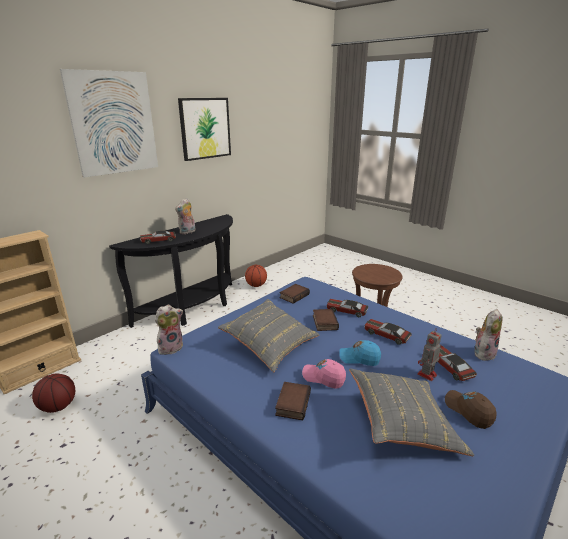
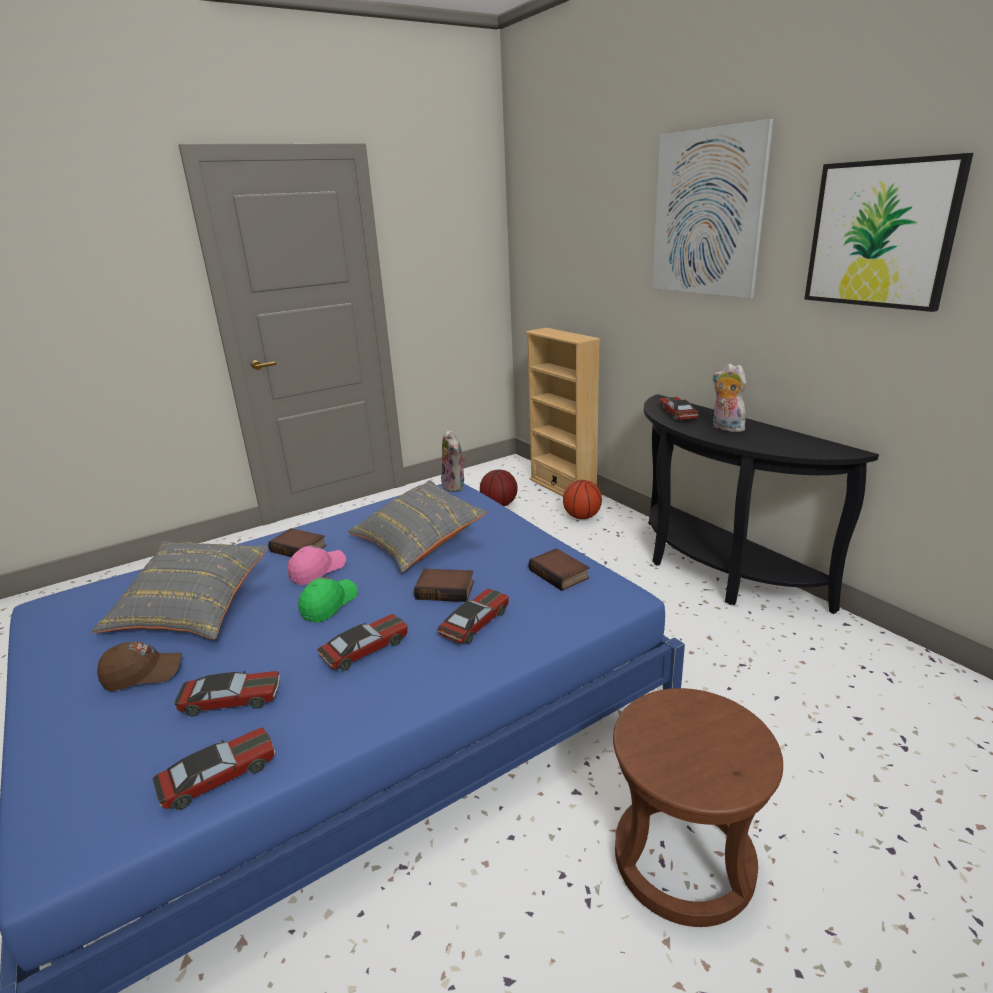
camera: 105 degrees right, 0 degrees up
(256, 285) = (843, 650): basketball -> basketball (582, 517)
(359, 358) = (329, 604): blue cap -> green cap
(426, 375) = (240, 662): toy robot -> none
(483, 352) = (219, 775): plush toy -> toy car

